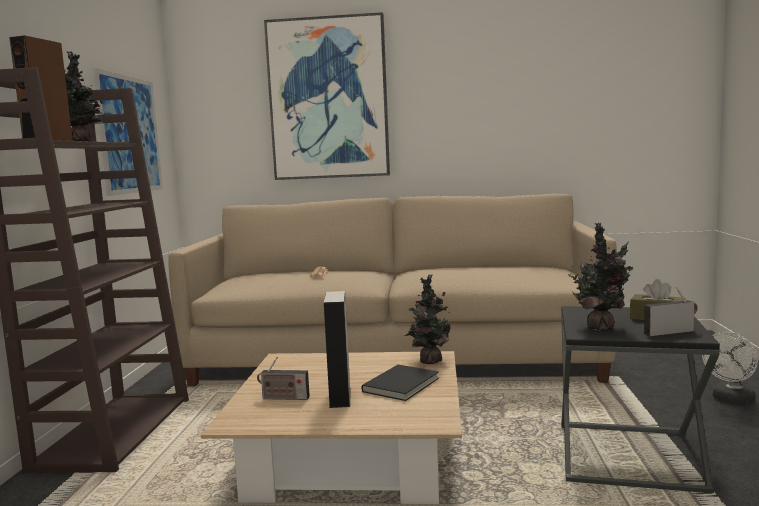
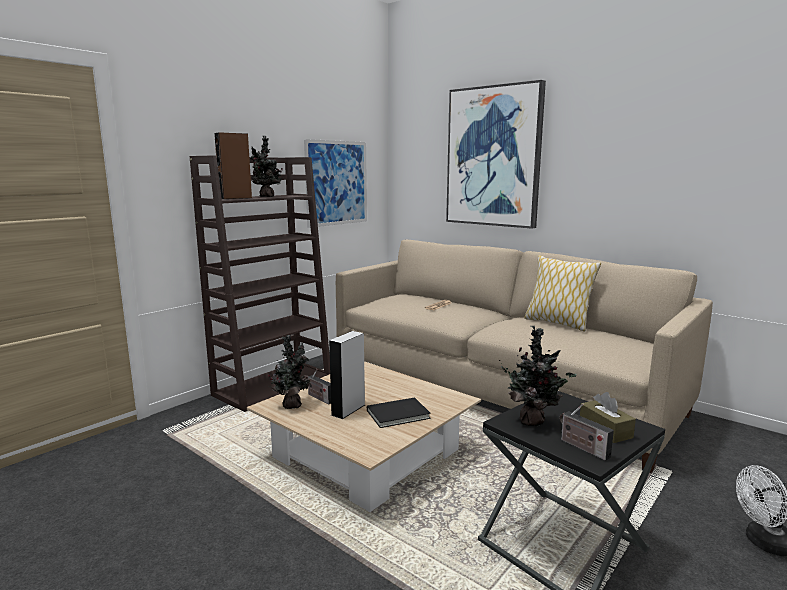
camera: 35 degrees right, 5 degrees up
(428, 361) = (448, 401): potted plant -> potted plant (291, 405)
(459, 266) = (557, 323): none -> pillow
(670, 332) = (582, 448): radio -> radio turned 150 degrees counterclockwise

